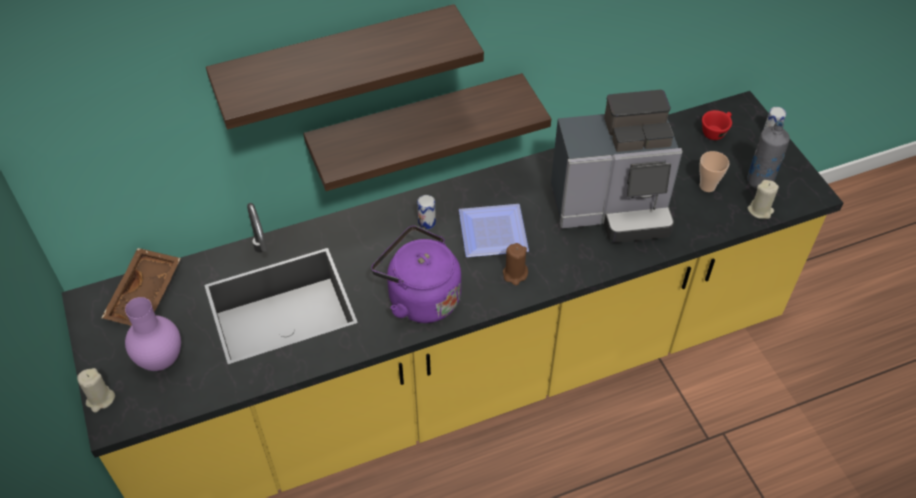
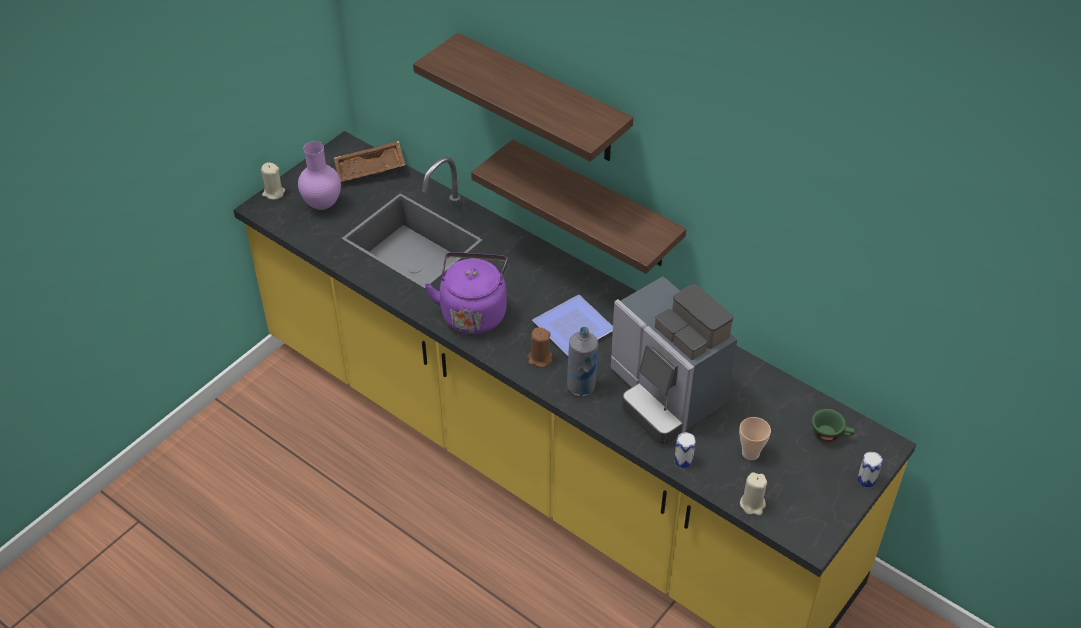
camera: 60 degrees right, 5 degrees down
(426, 222) = (552, 283): can -> can (683, 460)
(715, 131) = (830, 435): red cup -> green cup
(759, 181) = (792, 492): grey bottle -> grey bottle (581, 386)

